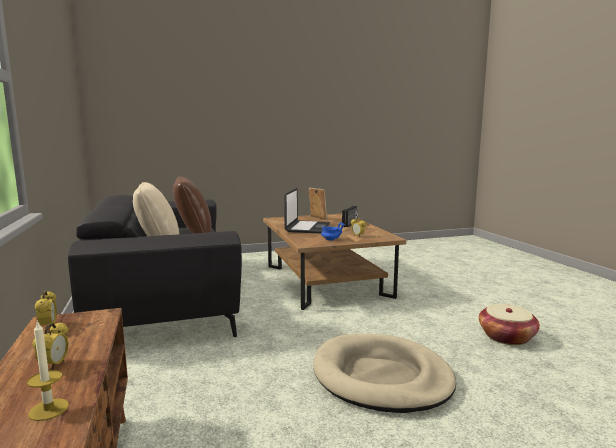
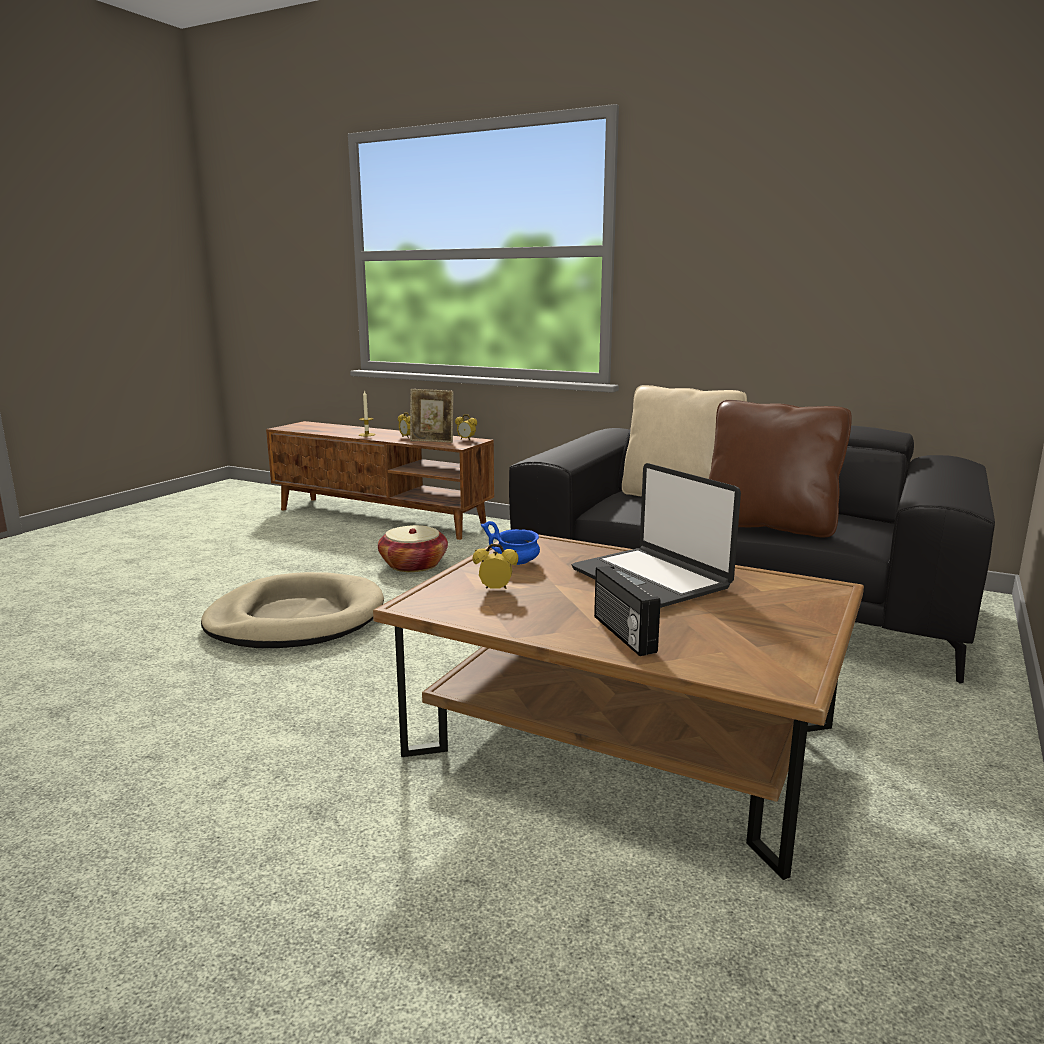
camera: 135 degrees right, 5 degrees up
(317, 218) = (769, 632): picture frame -> picture frame (432, 441)
(506, 337) = (121, 741): basket -> basket (413, 565)

